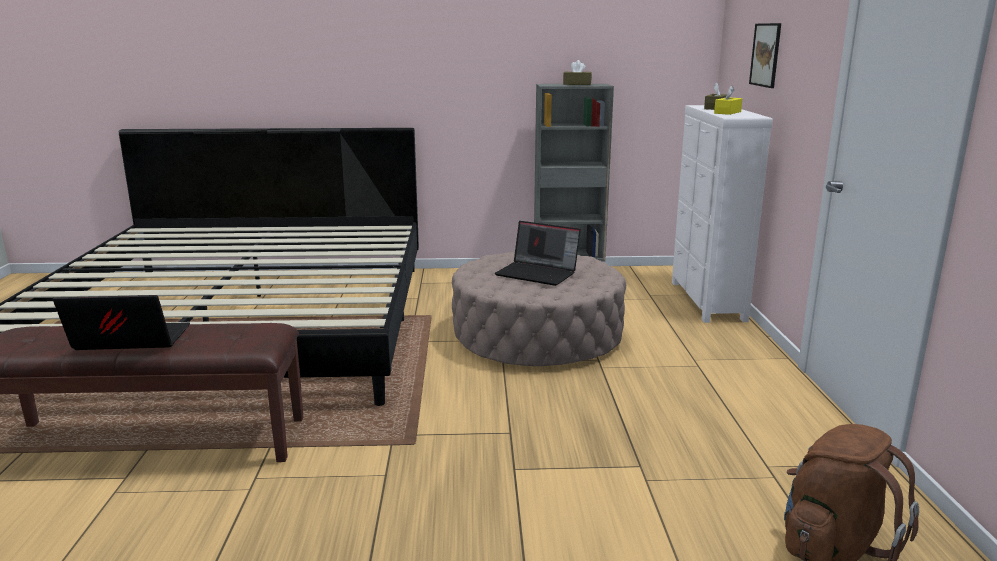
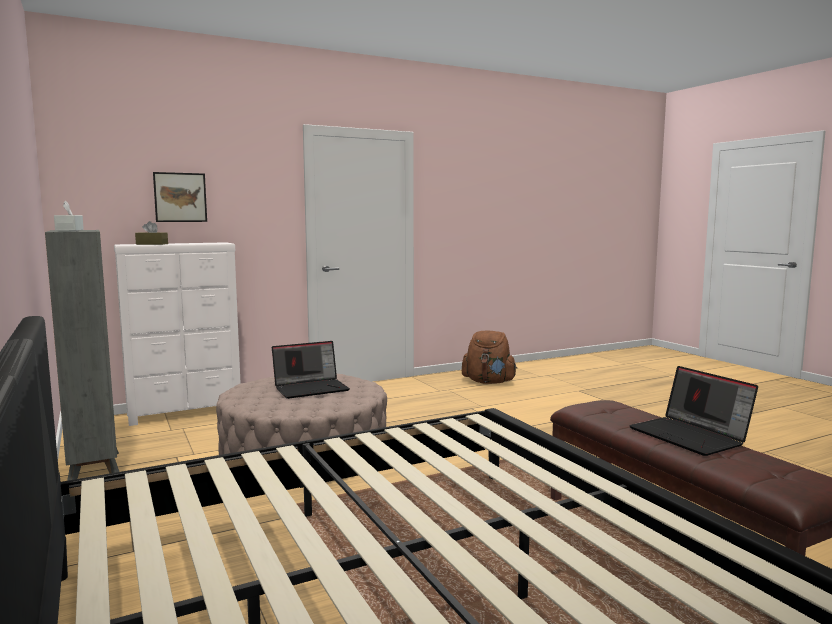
camera: 115 degrees left, 10 degrees down
(538, 273) = (311, 388): laptop -> laptop turned 60 degrees clockwise
(577, 84) = (69, 230): brown tissue box -> white tissue box
(727, 112) = (192, 243): yellow tissue box -> none

